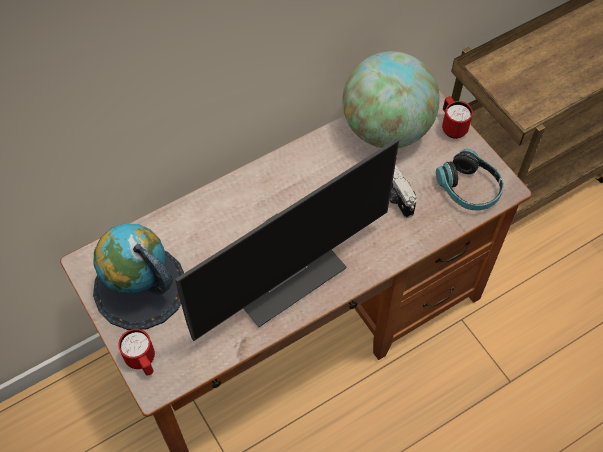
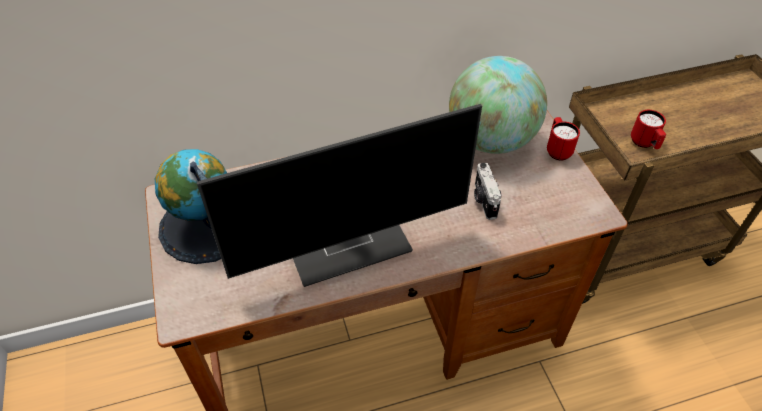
camera: 15 degrees right, 10 degrees down
(142, 361) = (179, 292): red mug -> red mug (644, 144)
(469, 188) = (561, 206): headphones -> none

